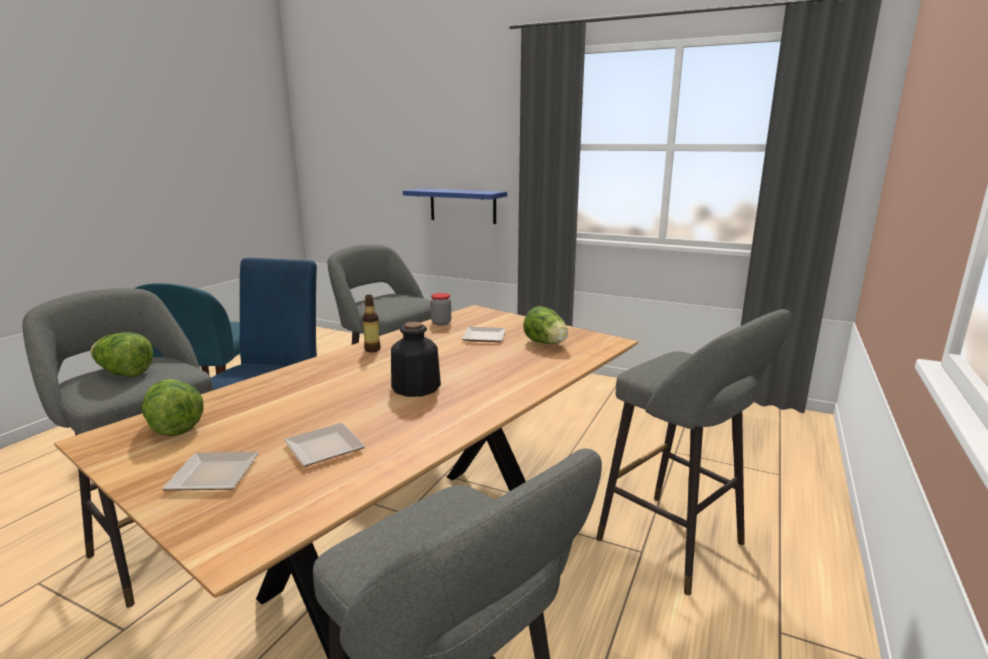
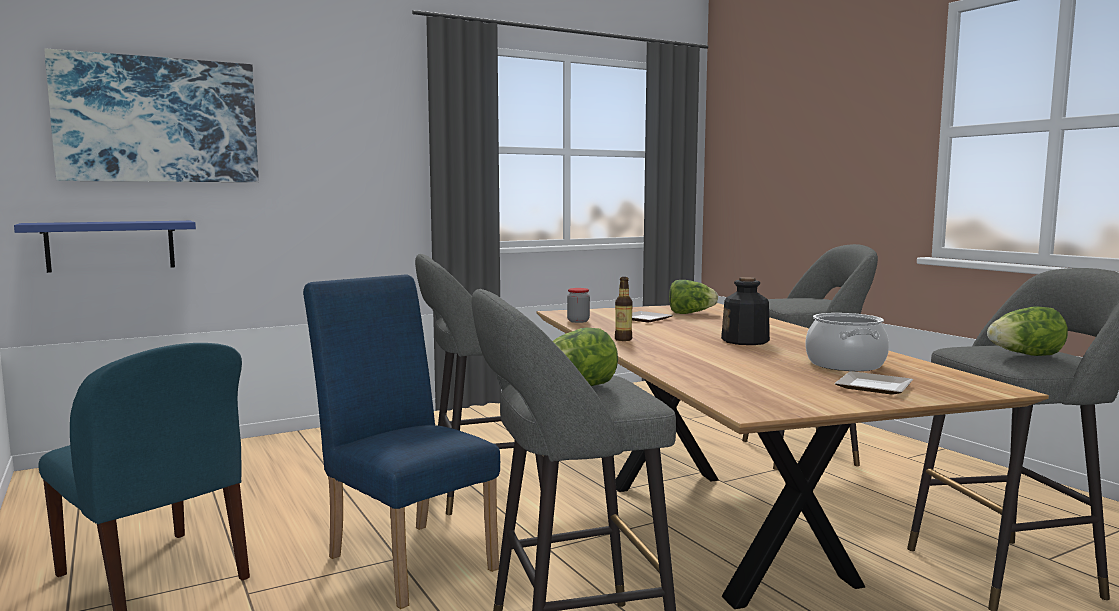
camera: 55 degrees left, 10 degrees down
(174, 426) = (749, 391): lettuce -> lettuce (1025, 355)
(326, 446) = (844, 364): plate -> cooking pot
(363, 133) = (158, 120): none -> picture
(463, 206) = (339, 222): blue shelf -> blue shelf (111, 245)

